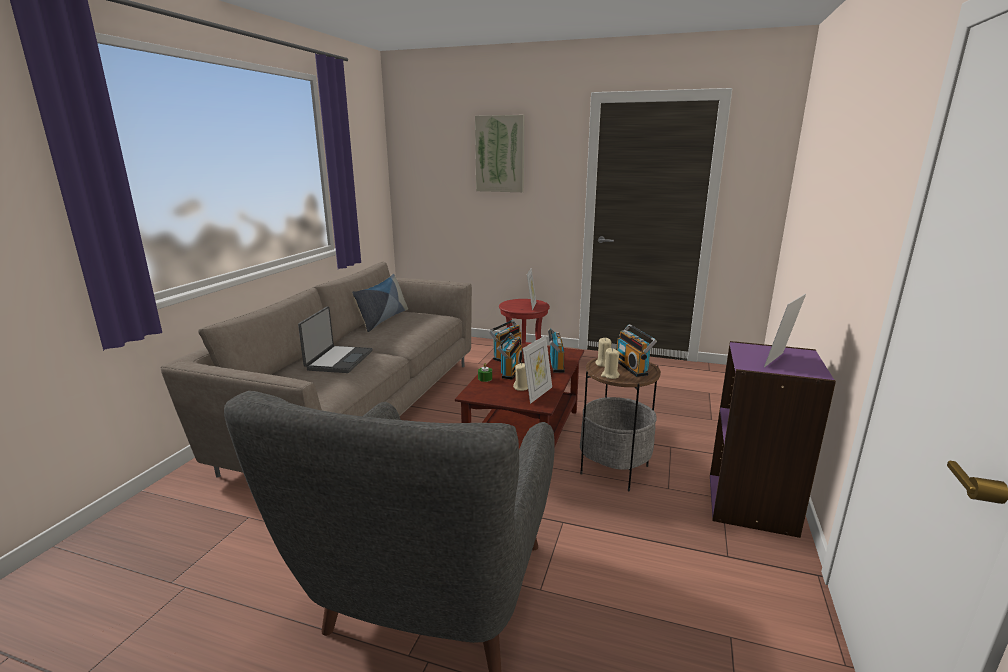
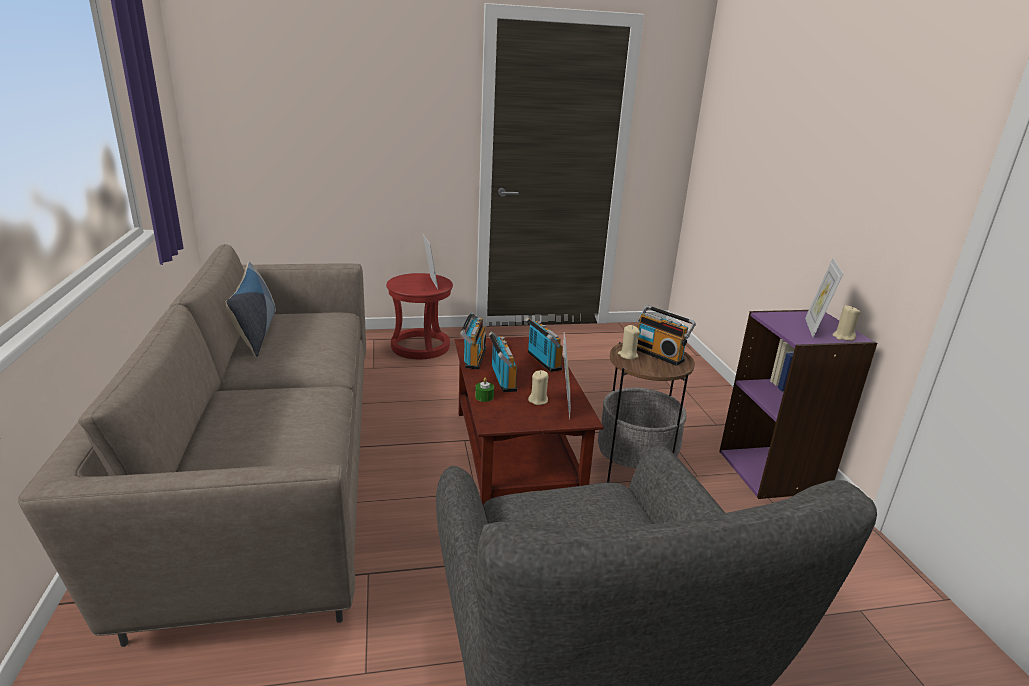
camera: 30 degrees left, 5 degrees up
(338, 360) = (265, 412): laptop -> none
(500, 154) = (362, 79): picture -> none
(610, 375) = (651, 369): beige candle -> beige candle (843, 337)

